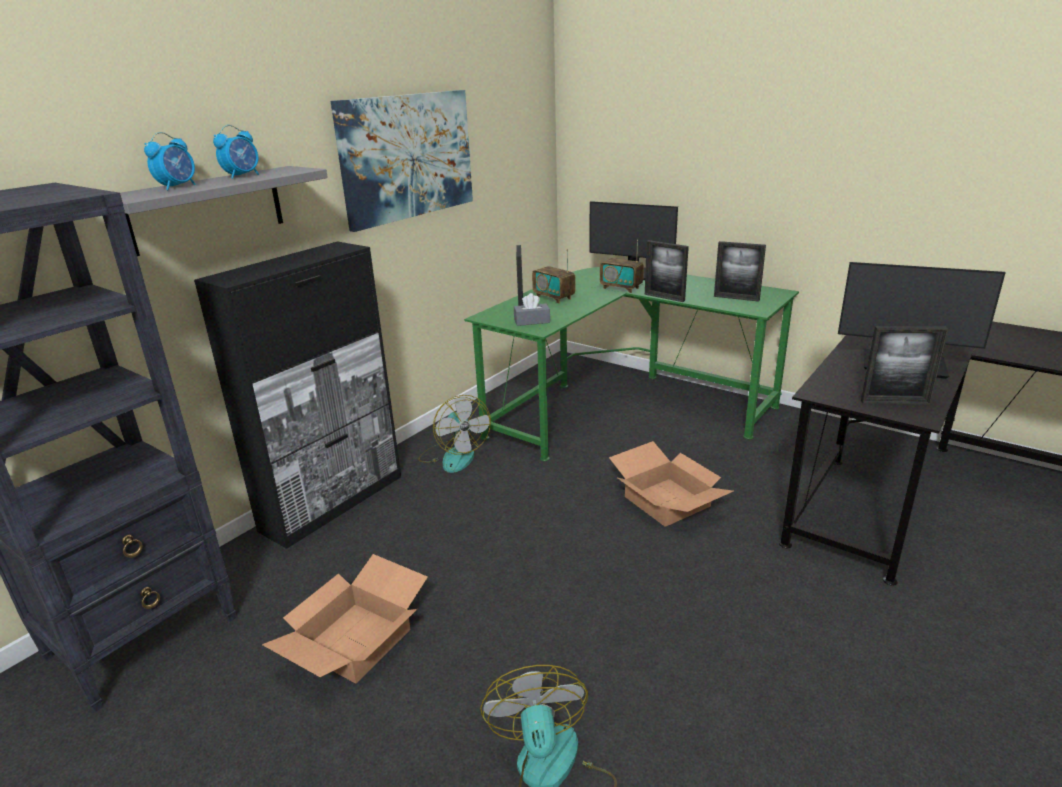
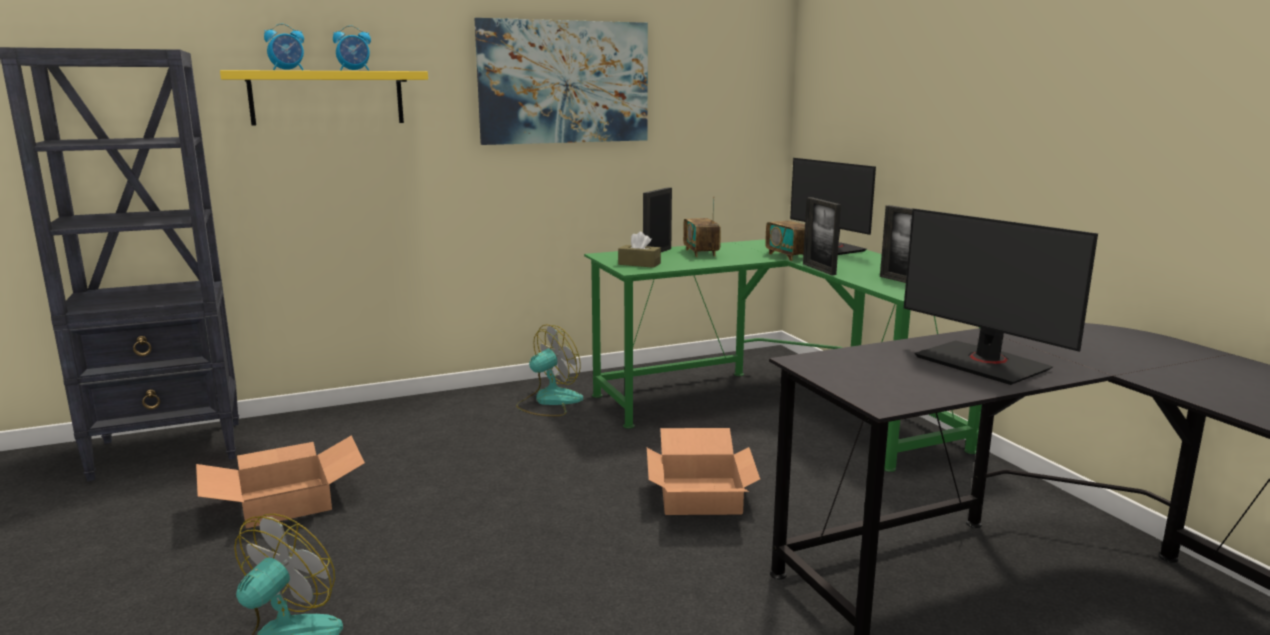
camera: 30 degrees right, 10 degrees down
(207, 209) = (327, 98): grey shelf -> yellow shelf
(334, 502) = (406, 407): black cabinet -> none
(454, 456) = (549, 402): fan -> fan turned 135 degrees counterclockwise
(532, 321) = (639, 264): grey tissue box -> brown tissue box
(895, 402) = (882, 387): picture frame -> none

